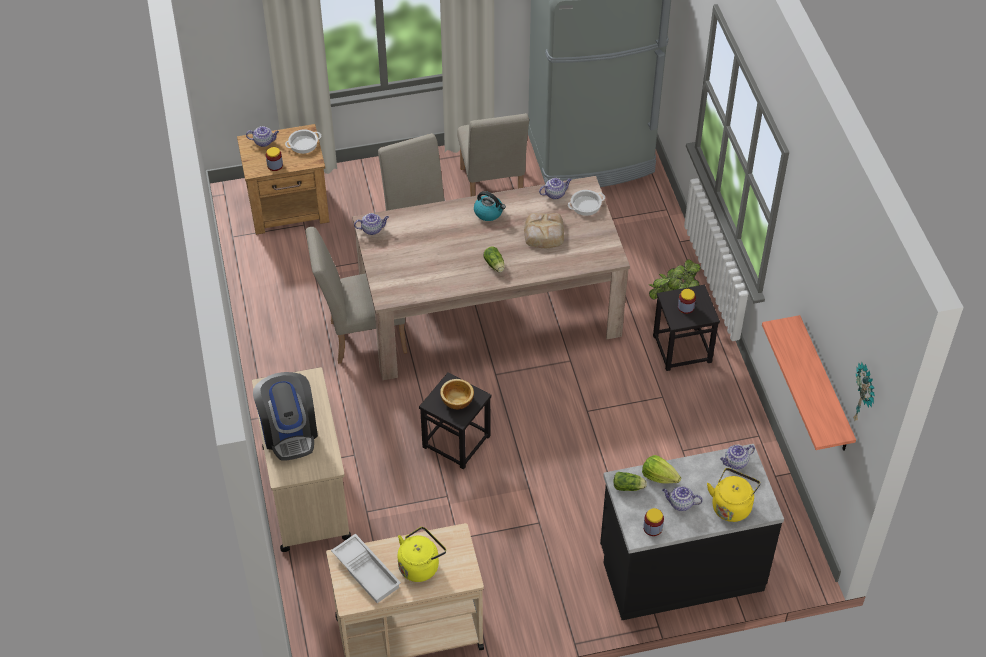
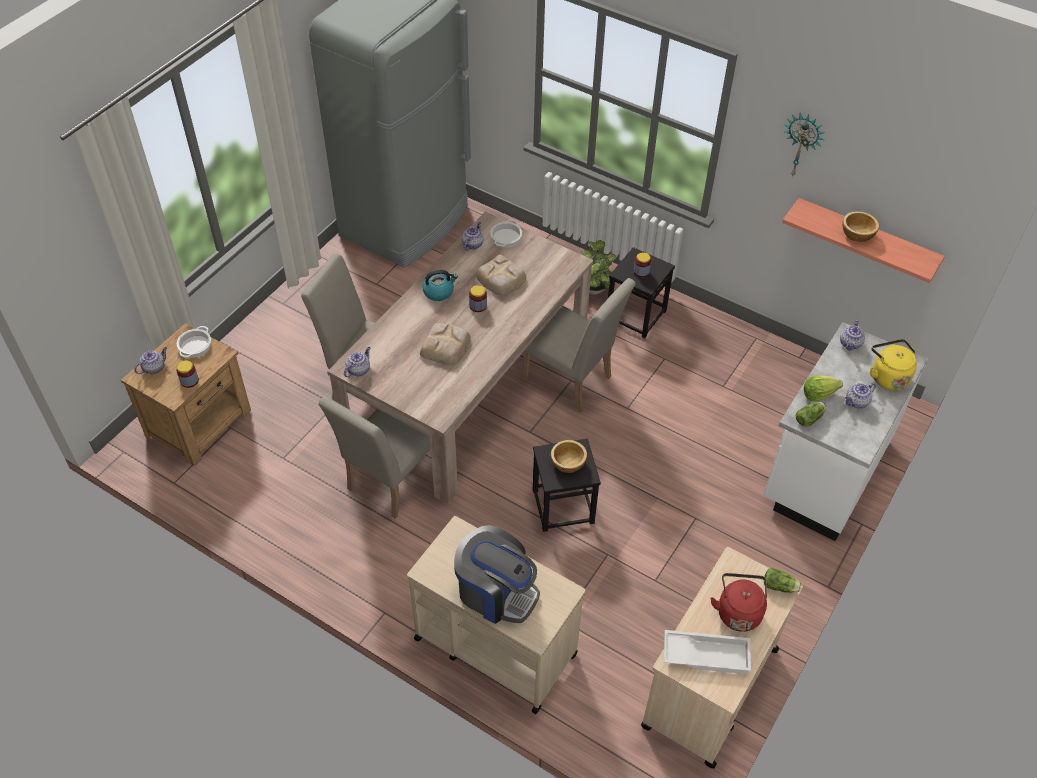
camera: 45 degrees left, 0 degrees up
(420, 565) = (738, 611): yellow kettle -> red kettle
(447, 254) = (446, 346): none -> bread
(491, 191) = (361, 296): beige chair -> beige chair (572, 382)
(495, 265) = (495, 329): lettuce -> lettuce (780, 587)
(652, 528) = (863, 435): jar -> jar (478, 306)
(680, 569) = (824, 470): black counter -> white counter
(805, 373) = (856, 234): none -> bowl
(865, 395) = (958, 206): wall clock -> wall clock (801, 144)

